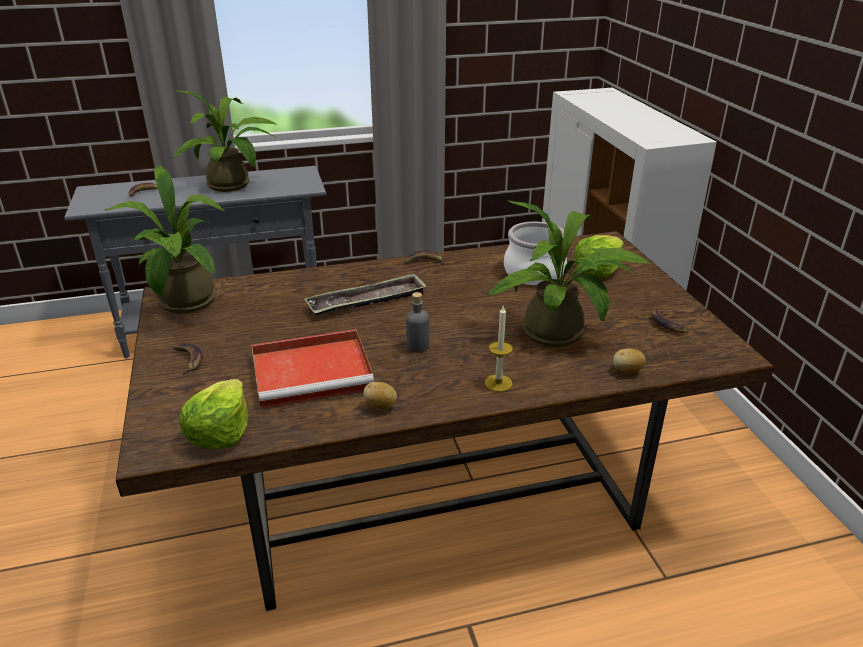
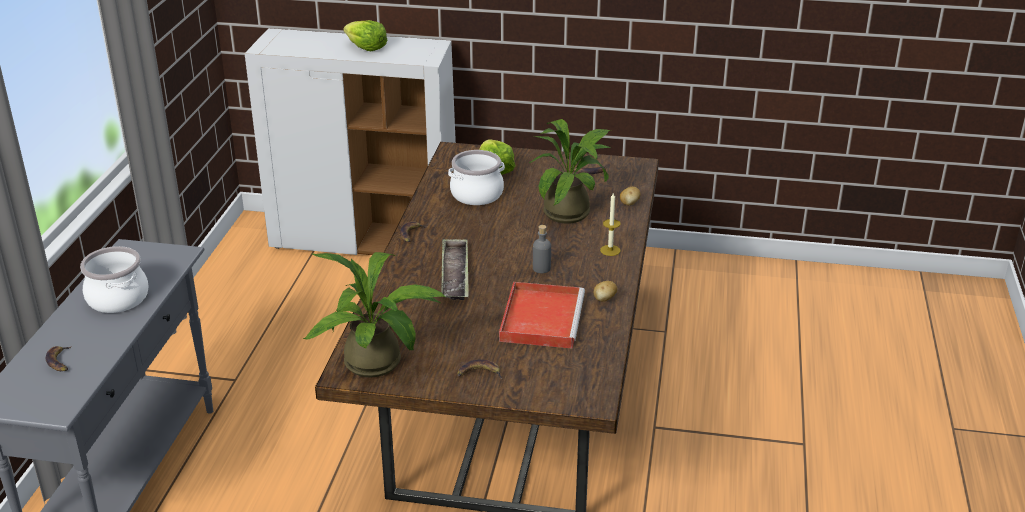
camera: 65 degrees left, 0 degrees up
(220, 432) = (590, 369): lettuce -> lettuce (366, 48)
(233, 186) = (118, 298): potted plant -> cooking pot

